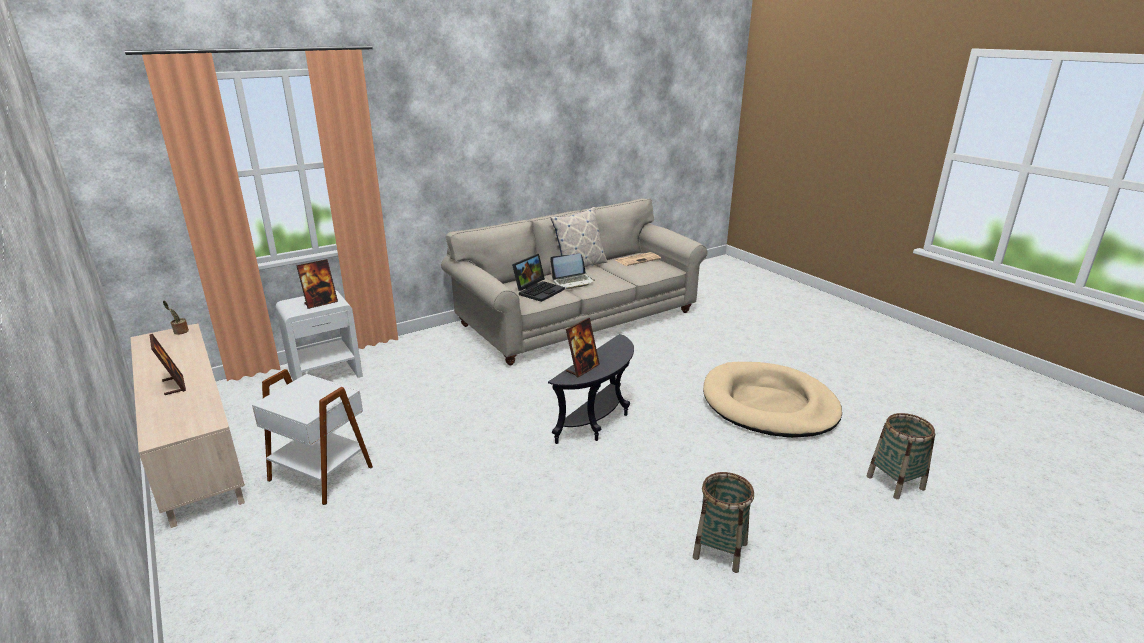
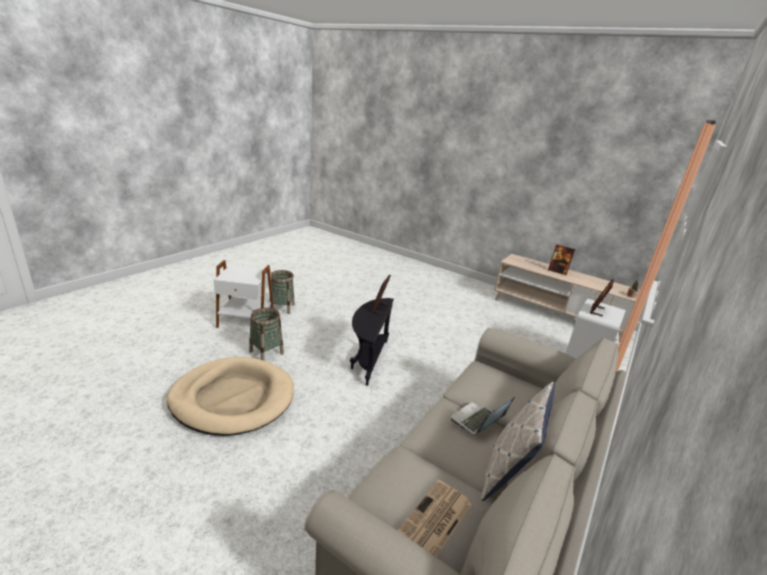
camera: 155 degrees right, 0 degrees up
(322, 472) = (484, 312): white side table -> white side table (245, 321)
(539, 290) = (492, 389): laptop -> none
(895, 482) = (165, 349): basket -> basket (266, 352)

